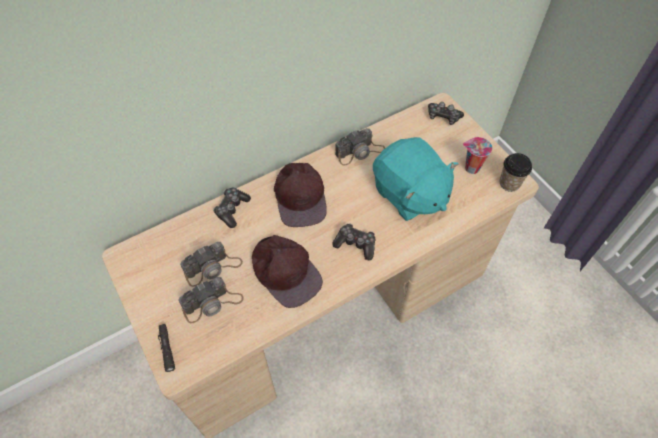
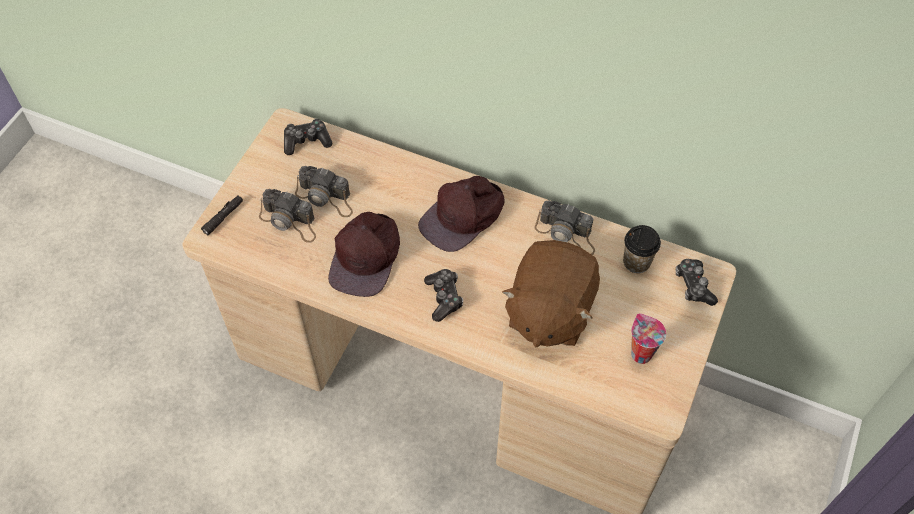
camera: 55 degrees right, 0 degrees up
(232, 210) = (400, 171): game controller -> game controller (307, 141)
(409, 194) = (549, 311): turquoise plush toy -> brown plush toy
(509, 183) = (653, 405): cup -> cup (636, 262)

